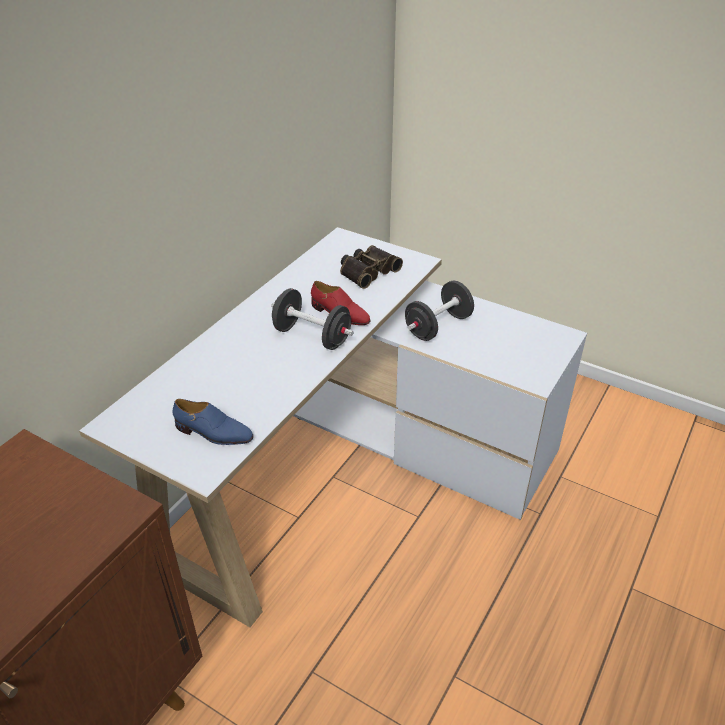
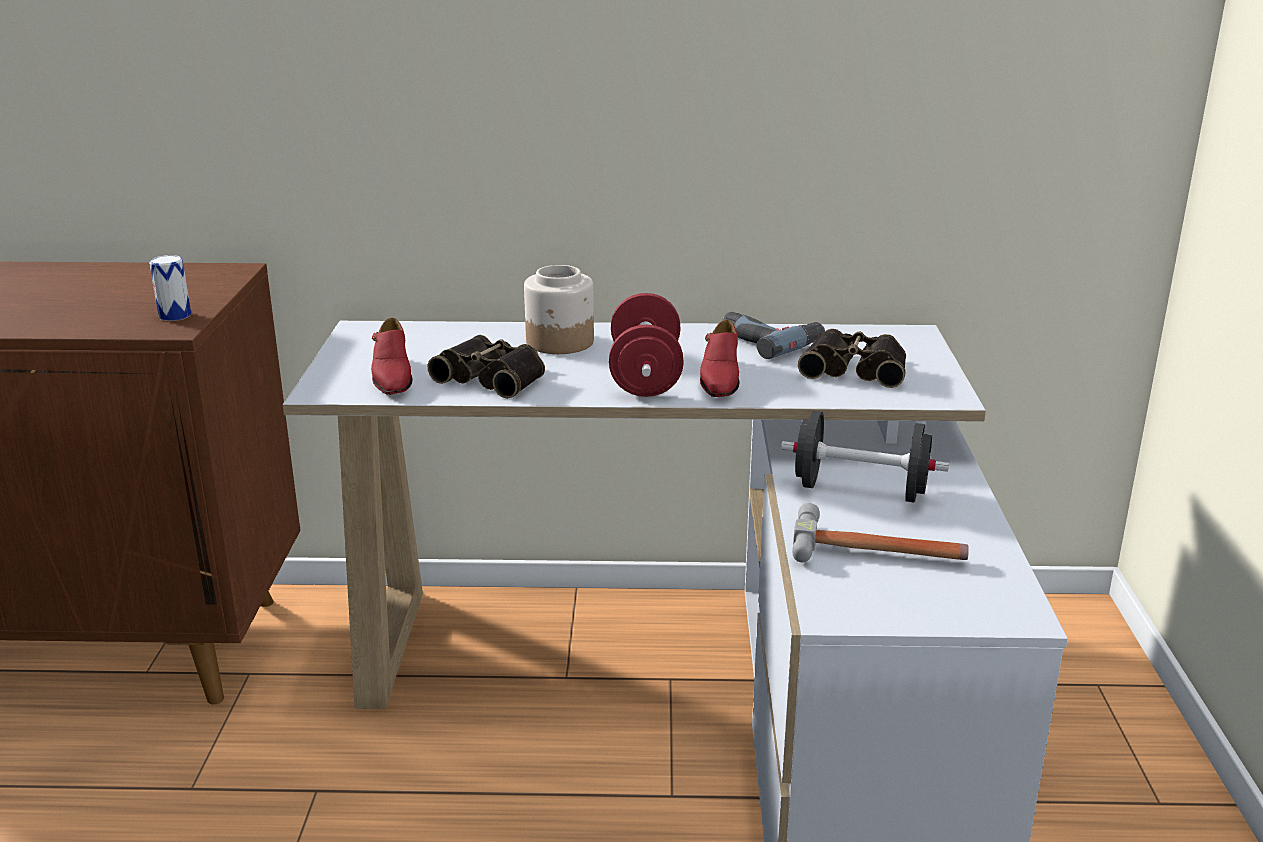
camera: 60 degrees right, 15 degrees down
(98, 504) = (175, 315): none -> can
(213, 433) = (392, 377): blue shoe -> red shoe
(231, 348) = (560, 342): none -> jar
(258, 391) = (494, 377): none -> binoculars
(306, 279) = (770, 340): none -> power drill
(312, 336) = (645, 376): black dumbbell -> red dumbbell
(496, 347) = (878, 552): none -> hammer

